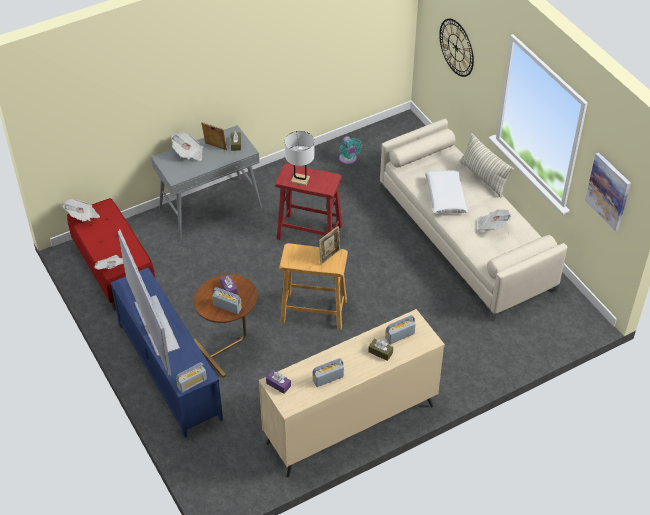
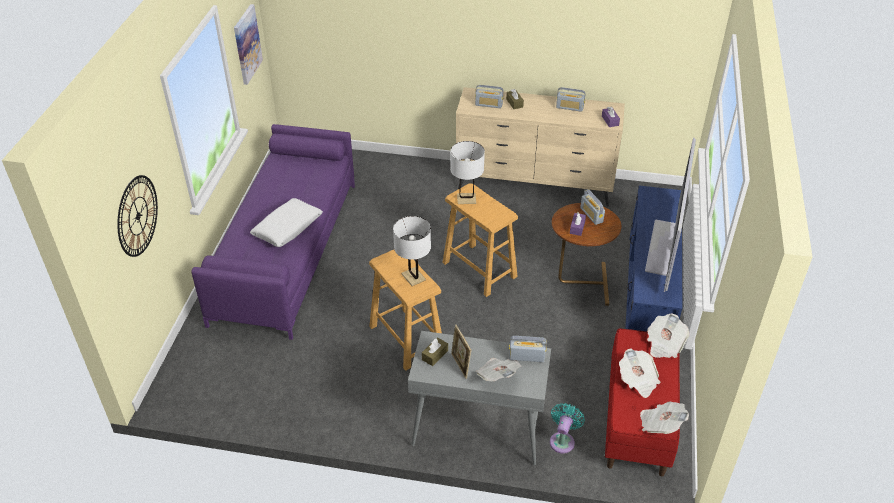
camera: 140 degrees left, 5 degrees down
(192, 383) = (663, 193): radio -> radio (526, 357)
(310, 232) = (406, 338): red stool -> beige stool
(329, 256) = (466, 199): picture frame -> white table lamp
(348, 159) = (278, 391): turquoise fan -> turquoise fan (563, 440)
(465, 238) = (286, 250): beige sofa -> purple sofa
(483, 177) = (233, 224): pillow -> none
(492, 226) = (289, 185): newspaper -> newspaper (638, 380)

